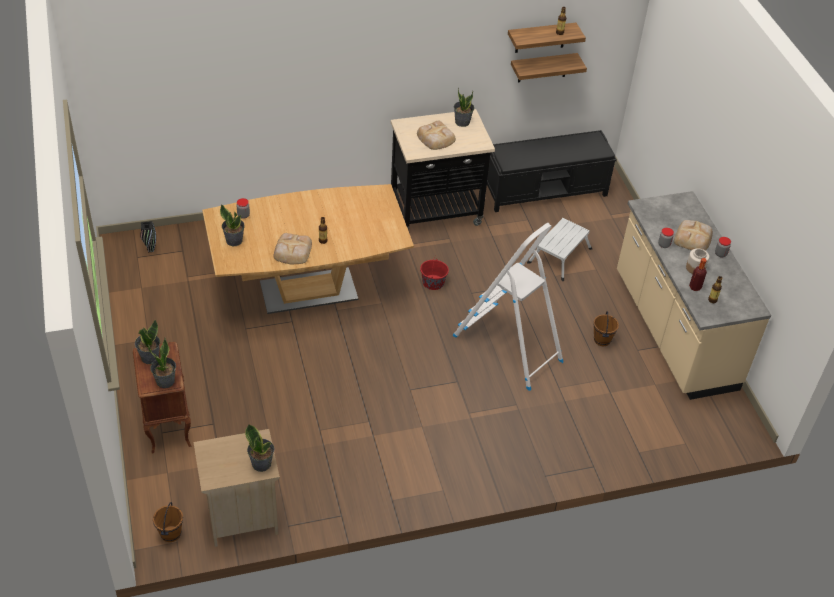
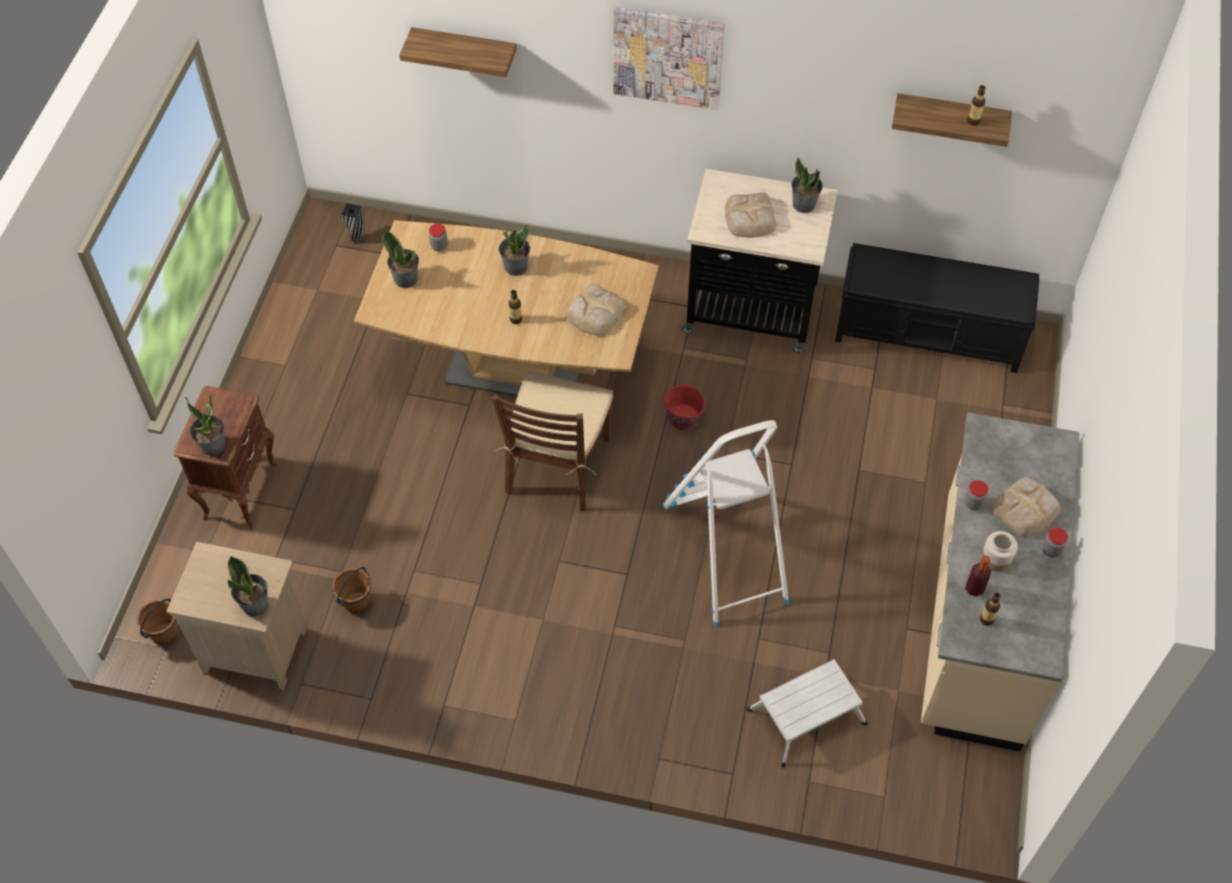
camera: 30 degrees right, 10 degrees up
(149, 357) = (214, 405): potted plant -> potted plant (515, 267)
(292, 251) = (467, 321): bread -> bread (595, 313)
(361, 45) = (668, 57): none -> picture
(373, 336) = (557, 466): none -> brown chair
(542, 67) = (951, 160): shelf -> shelf (465, 51)
(559, 256) = (885, 441): white step ladder -> white step ladder (806, 716)
(602, 340) = (865, 593): brown bucket -> brown bucket (357, 603)

